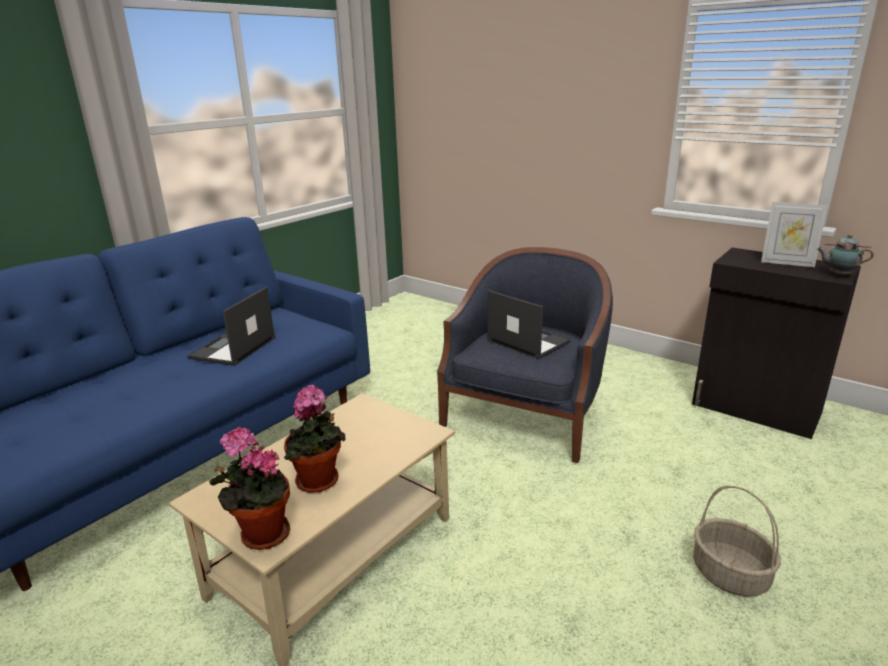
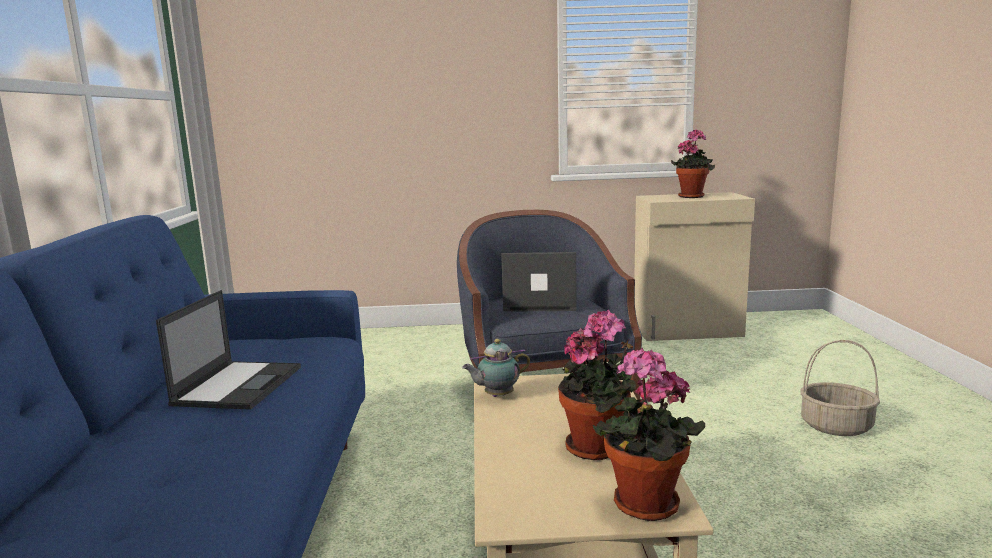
camera: 40 degrees left, 10 degrees down
(232, 348) = (239, 385): laptop -> laptop turned 150 degrees counterclockwise
(756, 409) = (688, 331): black cabinet -> beige cabinet
(787, 263) = (692, 196): picture frame -> potted plant
(838, 275) = (734, 196): teapot -> teapot (496, 396)

